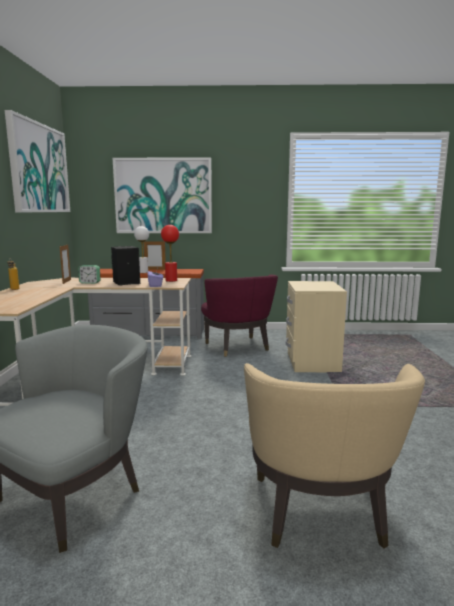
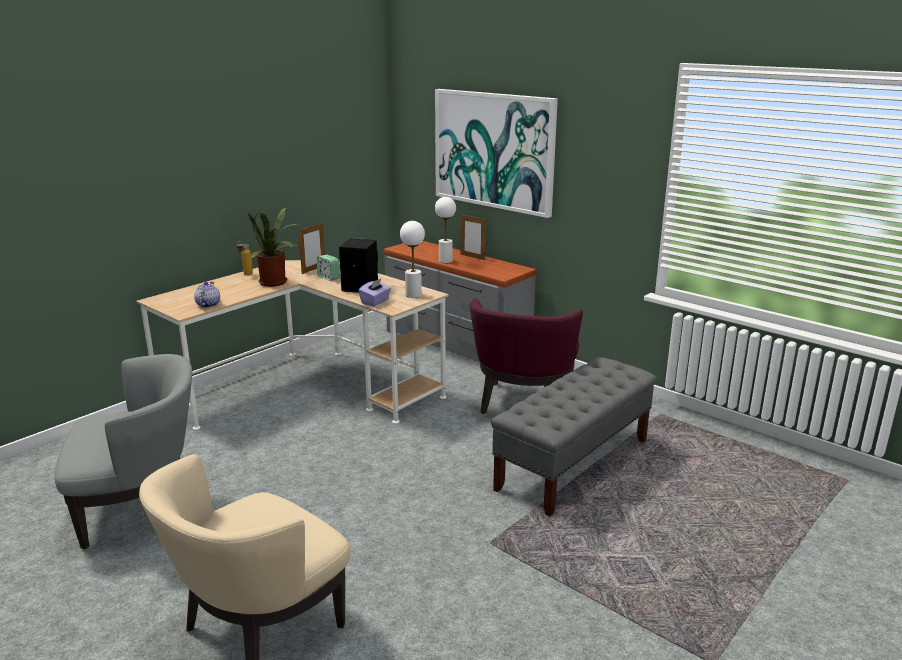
camera: 40 degrees right, 10 degrees up
(23, 304) = (208, 304): none -> teapot
(39, 168) = (326, 114): picture -> none
(54, 289) = (276, 283): none -> potted plant
(171, 280) = (413, 295): red table lamp -> white table lamp
(311, 362) = (573, 465): beige nightstand -> grey bench

